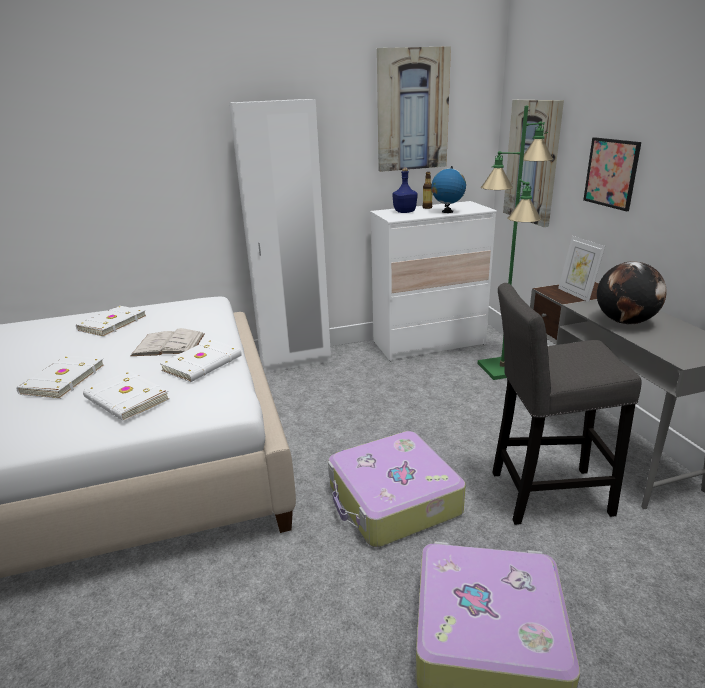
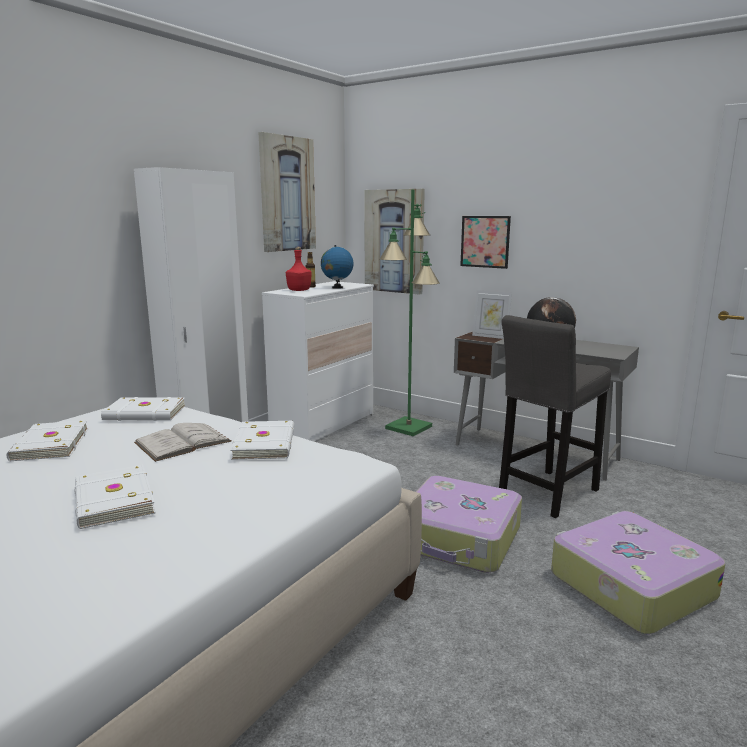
camera: 40 degrees left, 10 degrees down
(126, 399) = (247, 488): white book -> white book (145, 413)
(404, 212) = (298, 290): blue bottle -> red bottle

